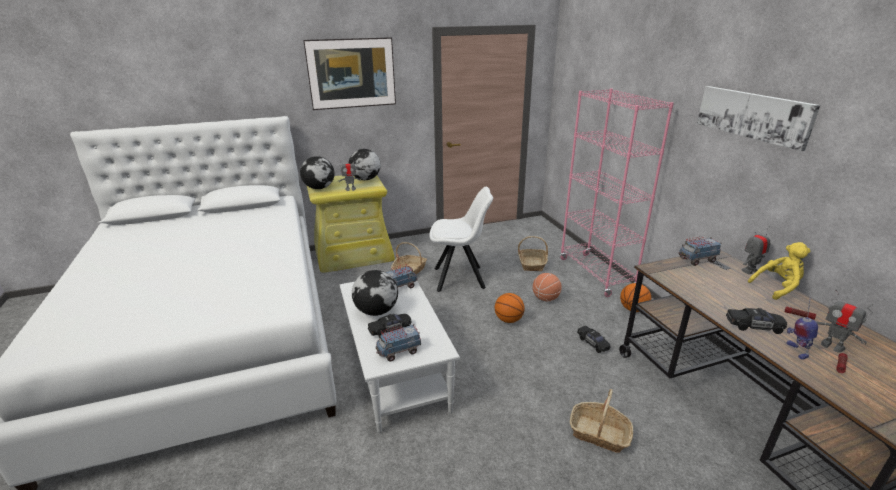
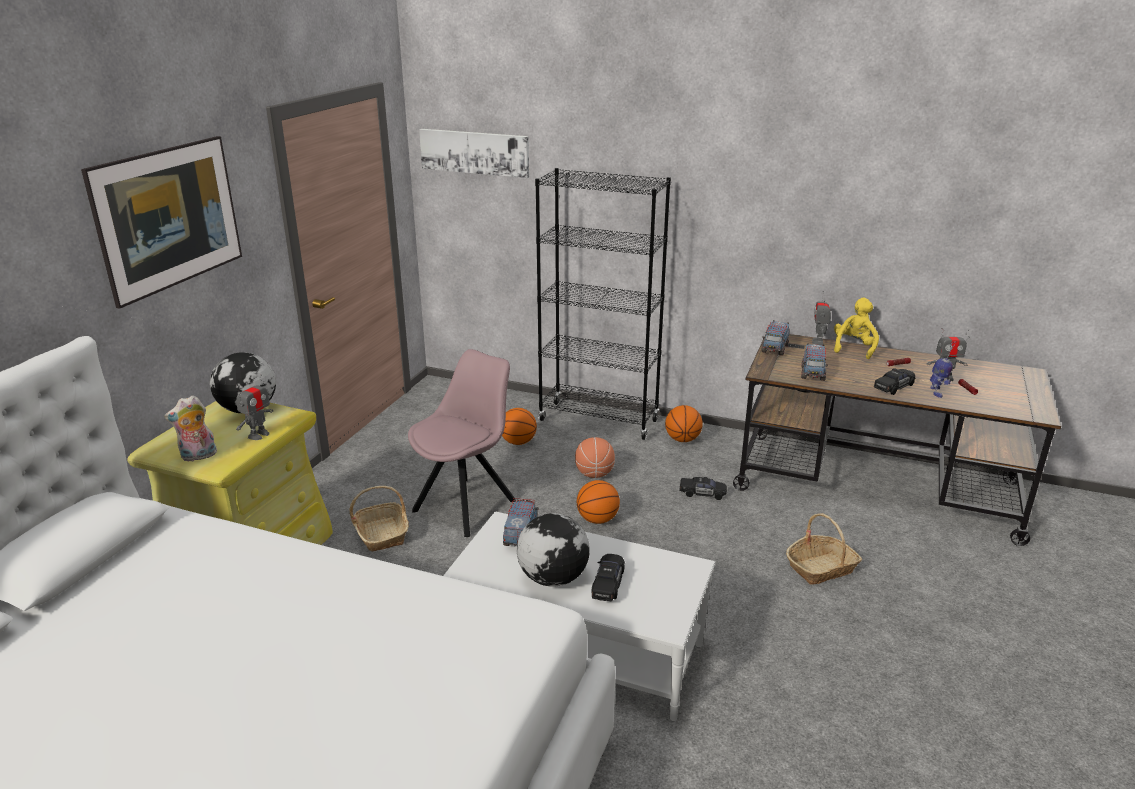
camera: 50 degrees left, 0 degrees up
(320, 188) = (198, 456): globe -> plush toy
(399, 351) = (660, 597): toy truck -> toy truck (812, 374)
(459, 278) = (466, 506): white chair -> pink chair
(532, 264) = (518, 442): basket -> basketball
(595, 274) = (599, 420): pink bookcase -> black bookcase
(752, 115) = (775, 181): picture -> picture (474, 152)
(796, 350) = (937, 392): toy robot -> toy robot turned 120 degrees counterclockwise

